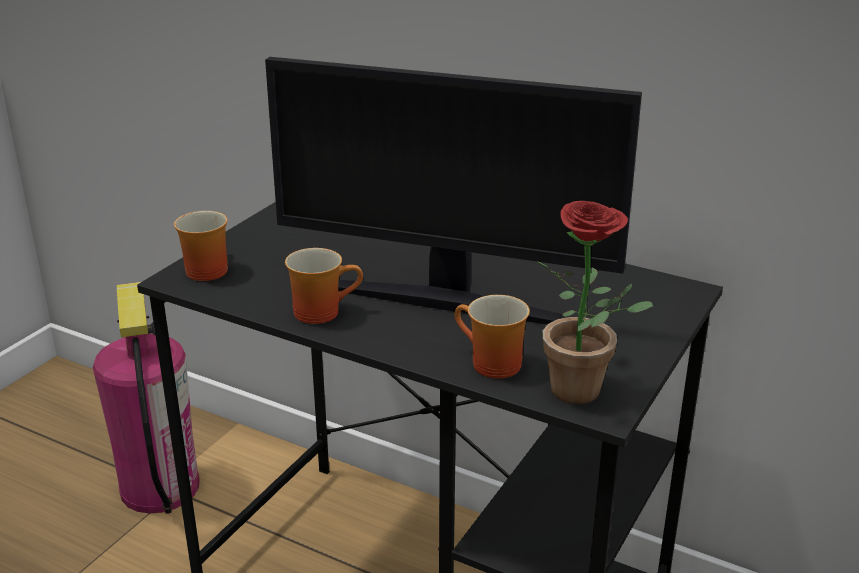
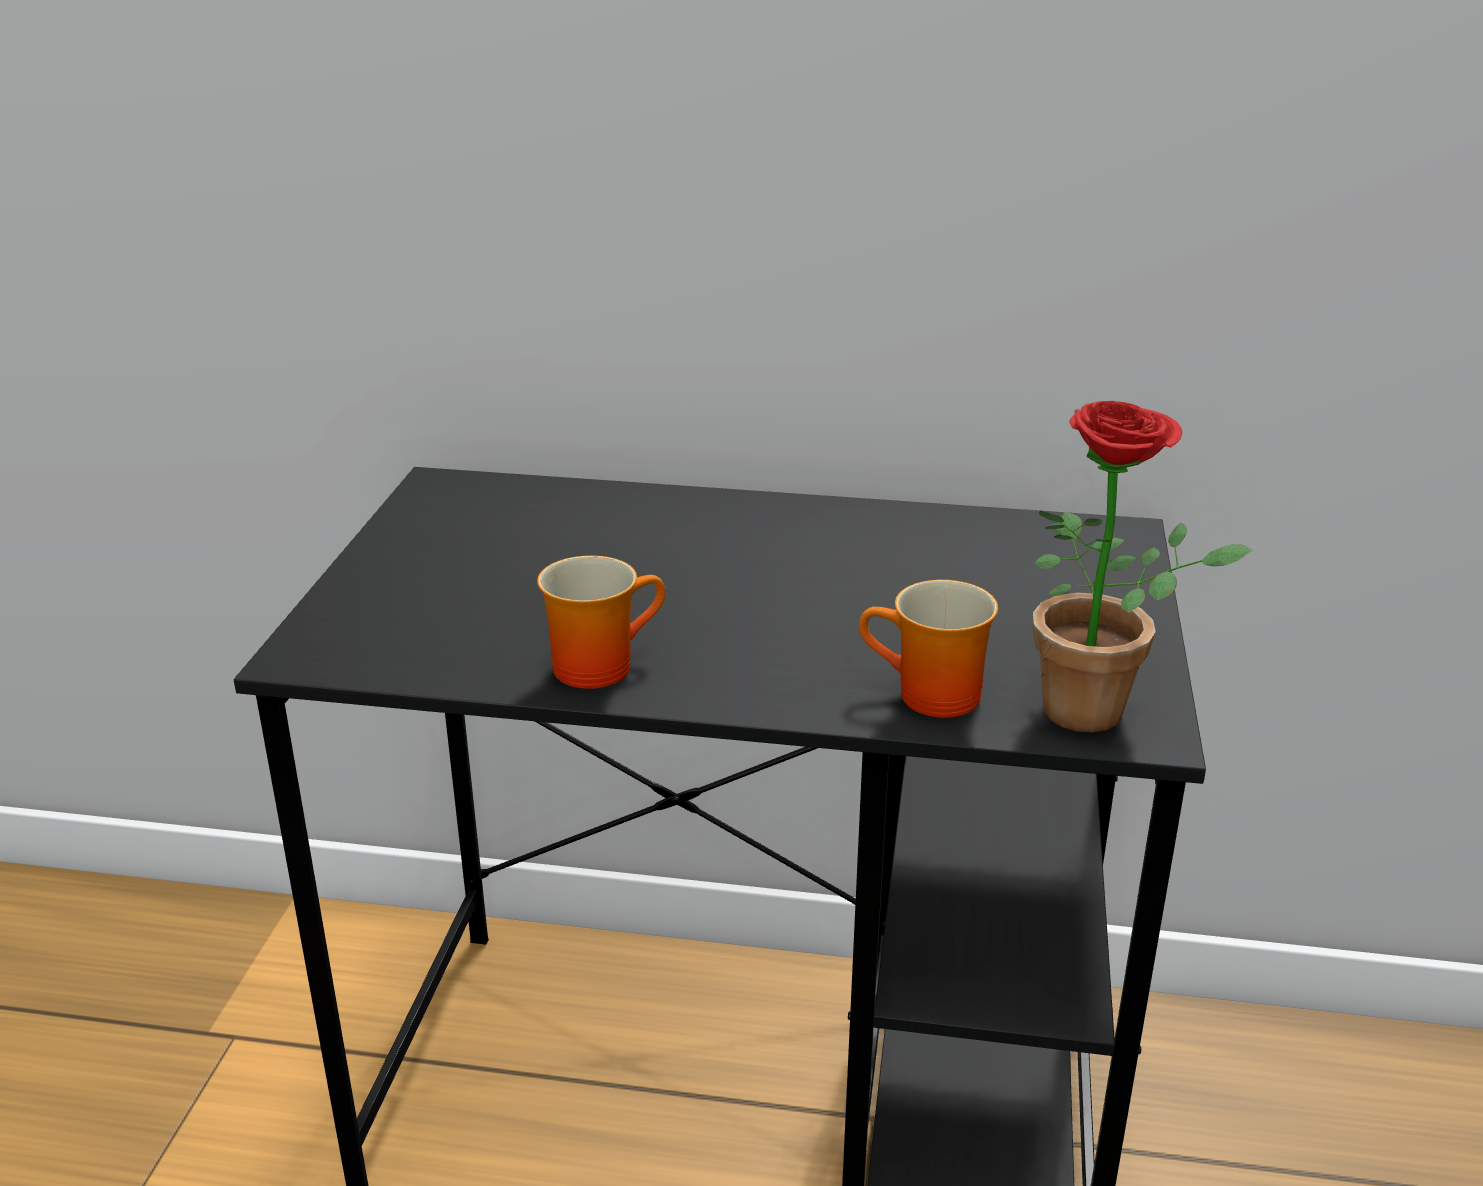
camera: 20 degrees left, 0 degrees up
(159, 487) = (202, 1037): fire extinguisher -> none
(204, 269) = (342, 630): mug -> none
(446, 300) = (785, 609): monitor -> none

